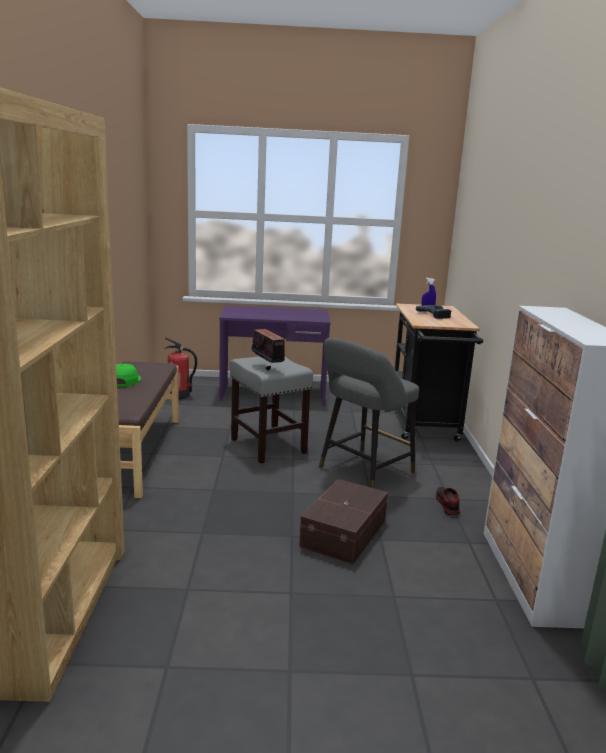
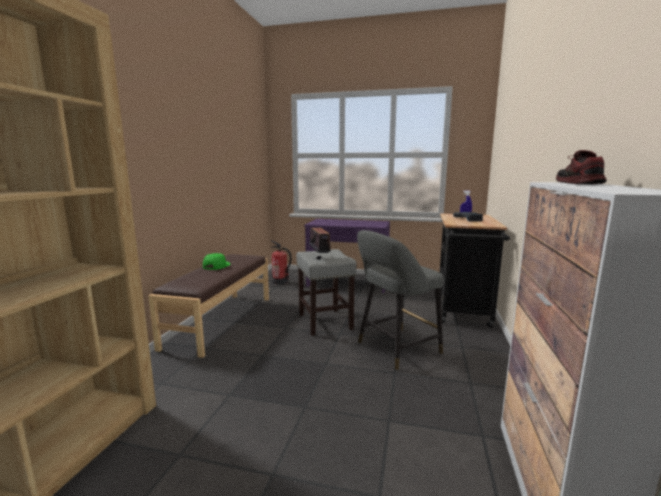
camera: 15 degrees right, 5 degrees down
(345, 533) = (356, 409): brown storage box -> none
(446, 505) = (466, 389): shoe -> shoe (577, 183)

